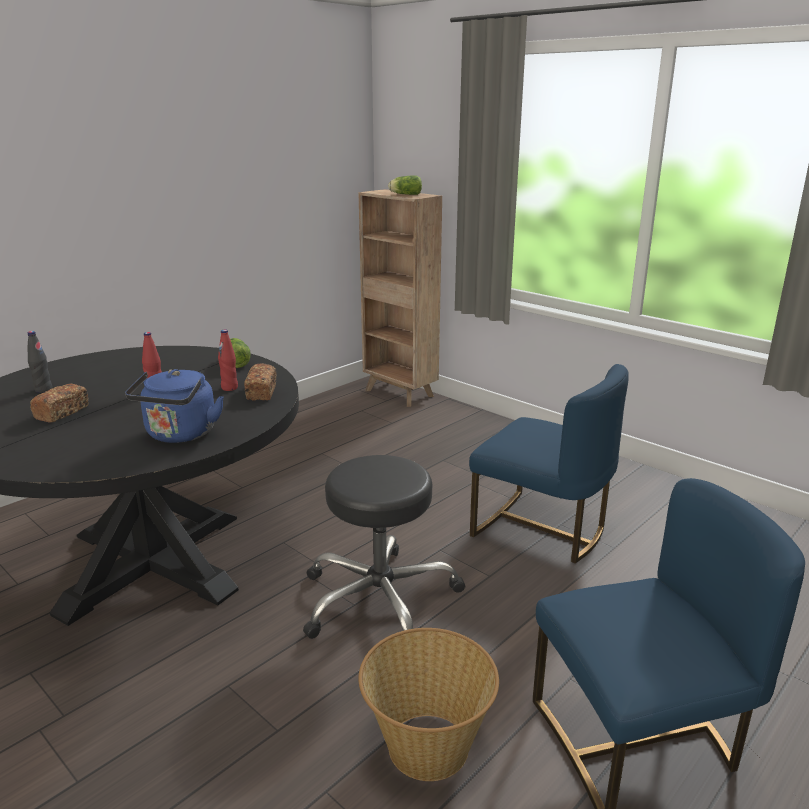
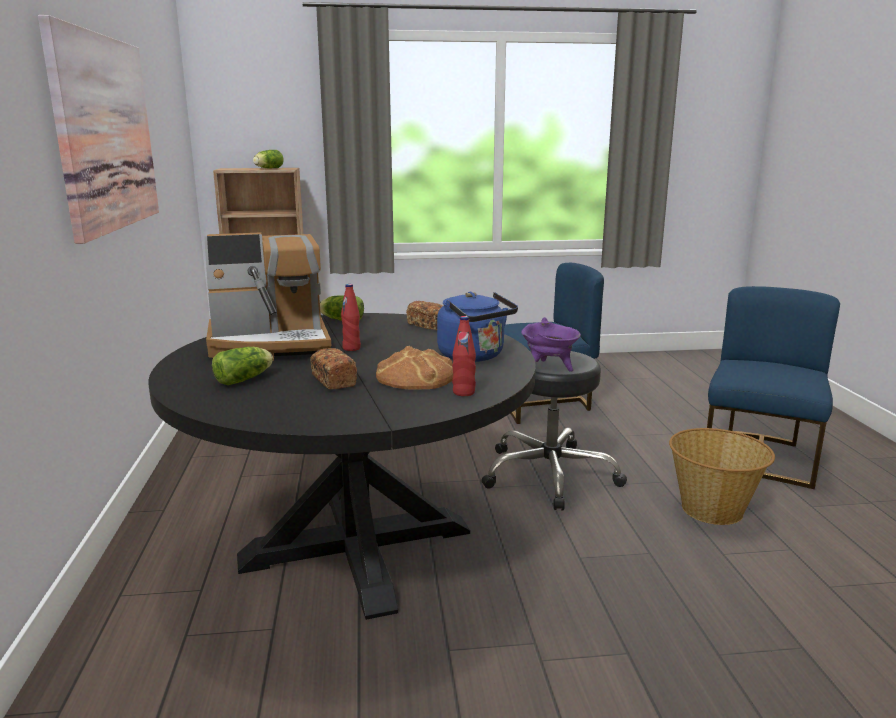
camera: 50 degrees left, 5 degrees down
(43, 389) = (246, 379): black bottle -> lettuce
(96, 433) = (415, 376): none -> bread
(135, 368) = (271, 345): none -> coffee machine
(150, 167) = (105, 133): none -> picture
(229, 388) = (399, 330): red bottle -> red bottle (463, 392)
(346, 481) = (549, 368): none -> purple cooking pot

